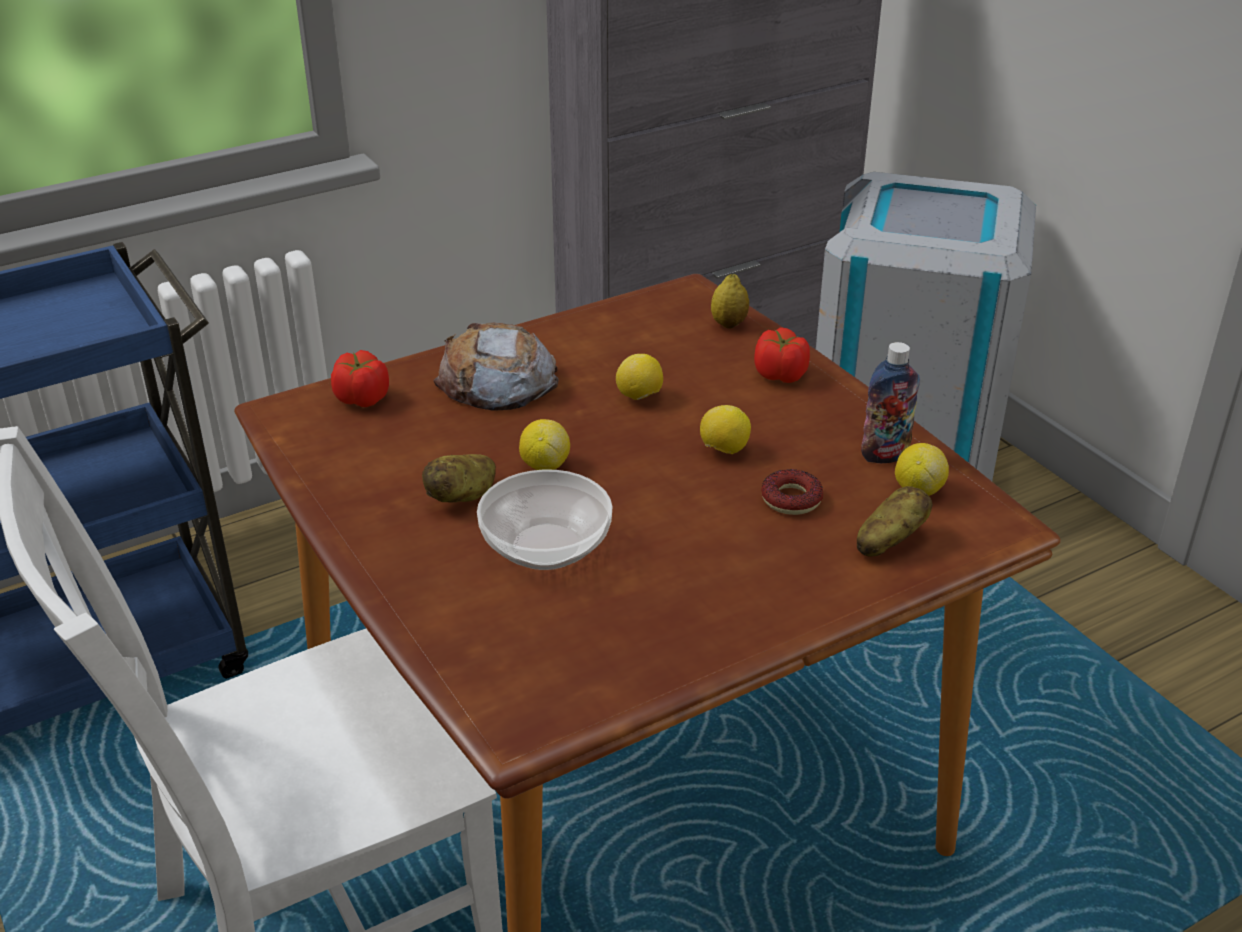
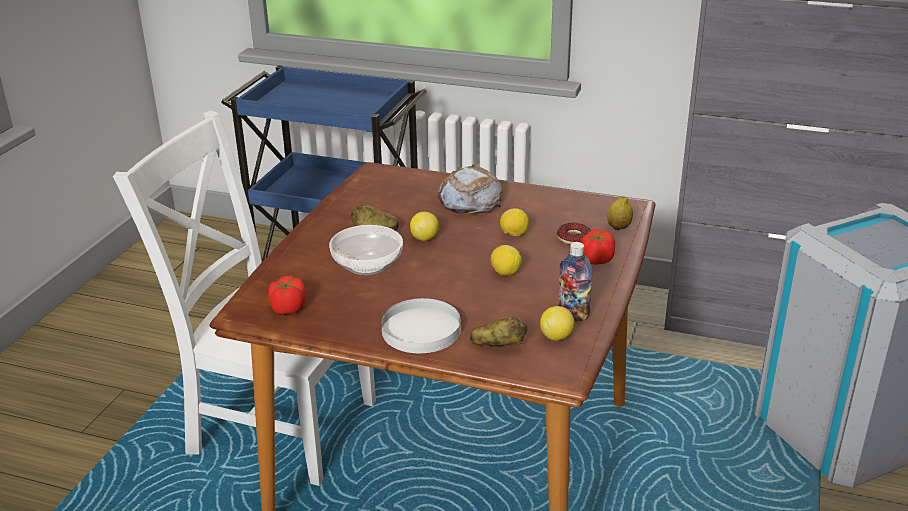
camera: 50 degrees right, 5 degrees down
(362, 399) = (409, 180): tomato -> tomato (288, 308)
(779, 584) = (421, 330): none -> white plate
(791, 499) = (493, 306): donut -> donut (573, 238)

